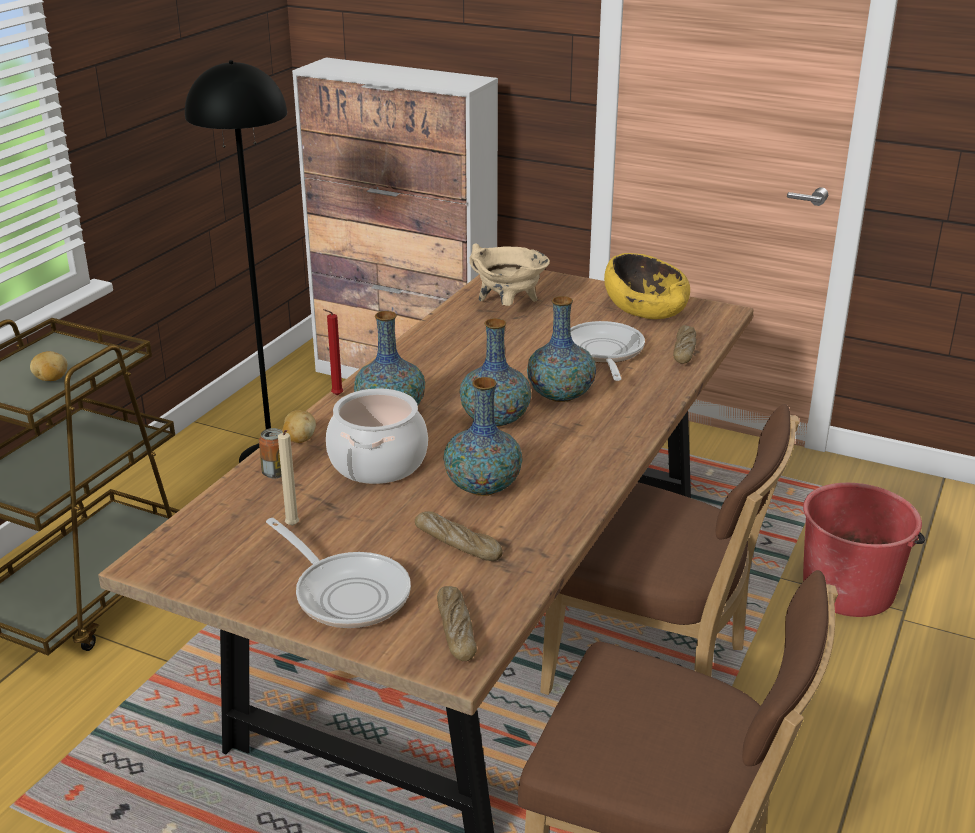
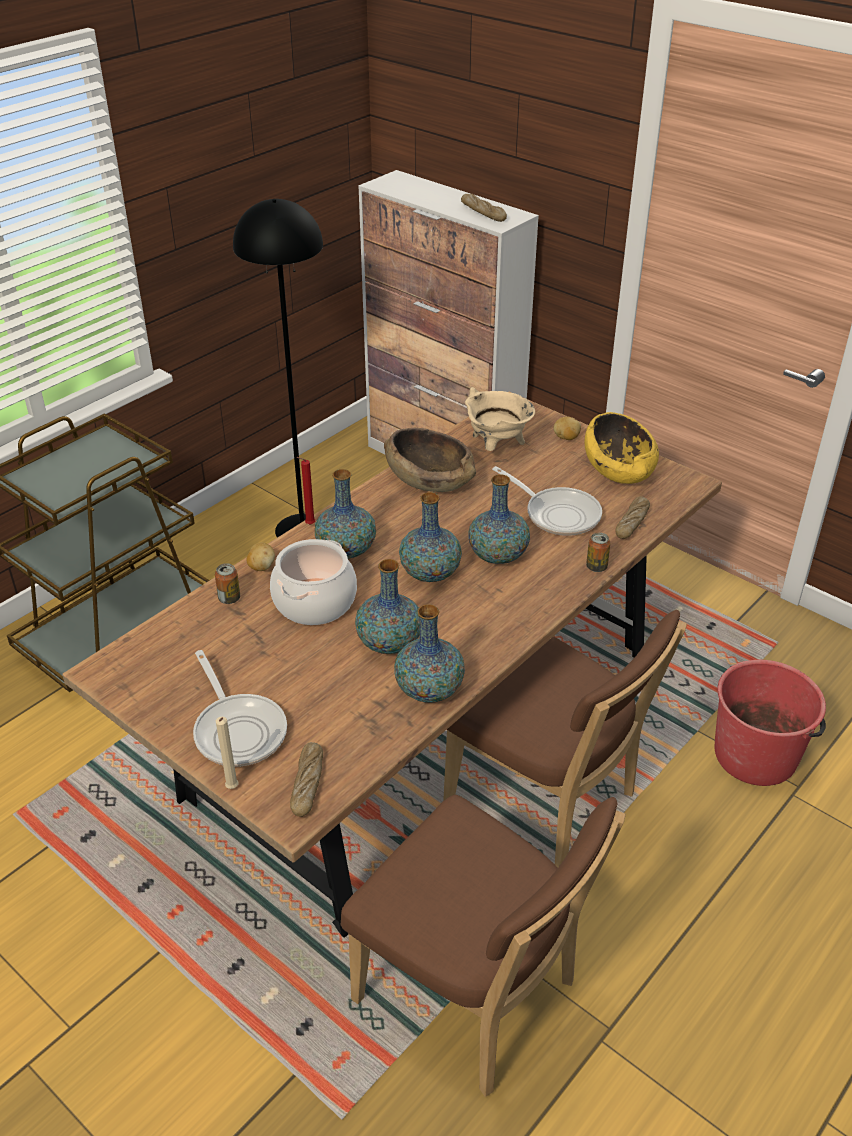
camera: 15 degrees right, 10 degrees up
(51, 379) = (86, 476): potato -> potato (566, 438)
(292, 527) = (222, 656): beige candle -> beige candle (232, 789)
(451, 341) = (430, 479): none -> brown bowl
(457, 543) = (344, 698): bread -> bread (483, 213)
(550, 521) = (429, 689): none -> vase
(604, 353) = (557, 514): frying pan -> frying pan turned 120 degrees clockwise
(669, 391) = (596, 567): none -> can

